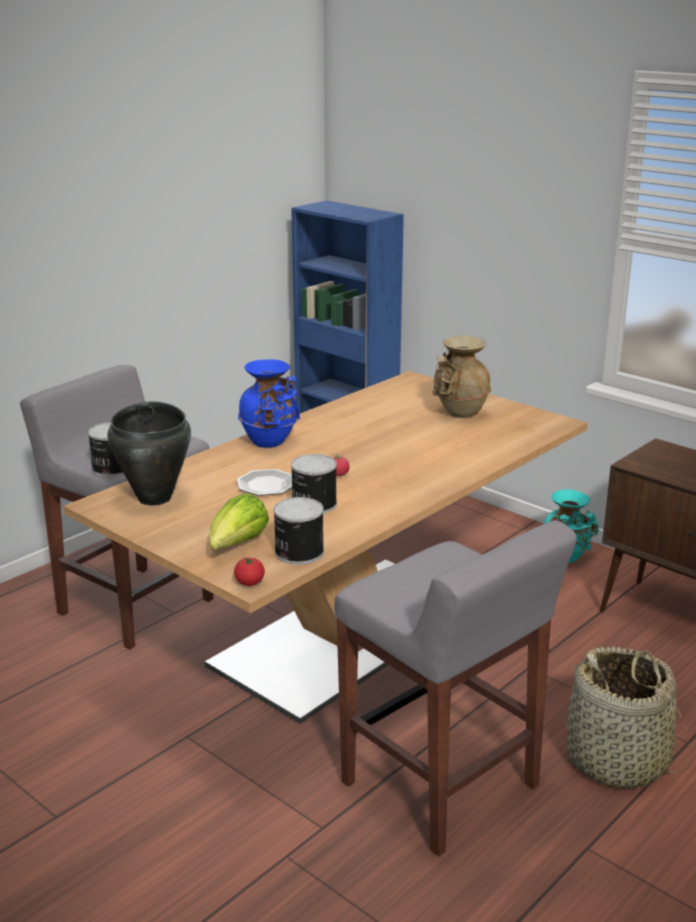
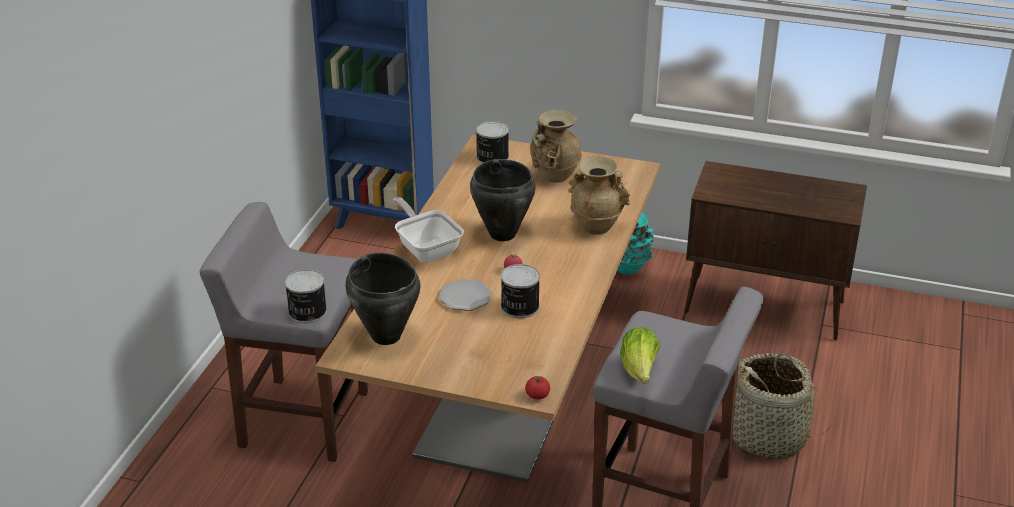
camera: 25 degrees left, 10 degrees up
(237, 545) = (497, 364): lettuce -> lettuce (639, 371)
(271, 442) = (426, 249): blue vase -> frying pan
(297, 552) = (548, 357): can -> can (491, 157)
(358, 445) = (502, 234): none -> black cooking pot
(464, 457) = (596, 226): none -> beige vase

